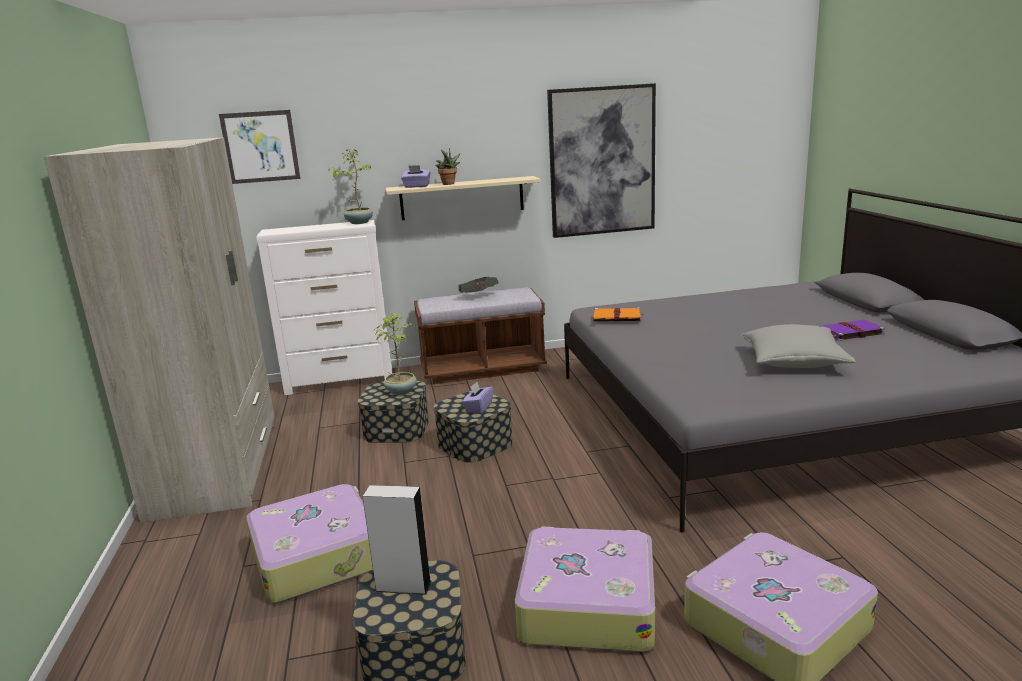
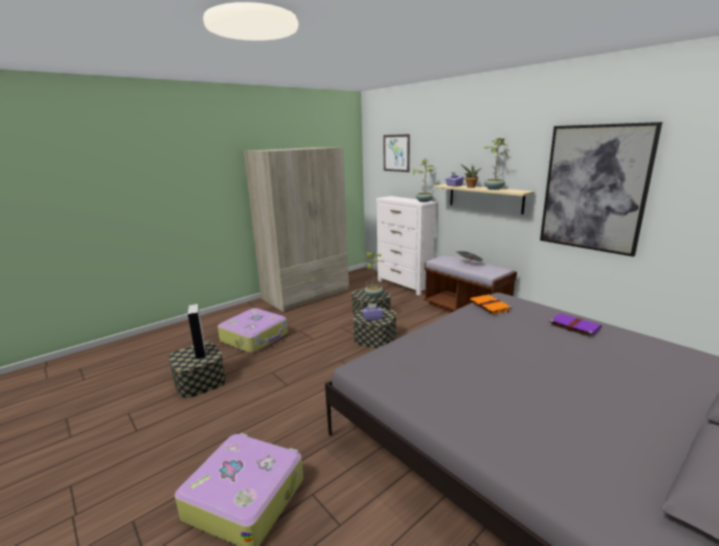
camera: 60 degrees right, 0 degrees up
(486, 181) = (493, 189): none -> potted plant
(586, 603) = (244, 417): suitcase -> none
(793, 361) = (486, 391): grey pillow -> none
(850, 332) = (613, 413): purple book -> purple book (573, 326)

